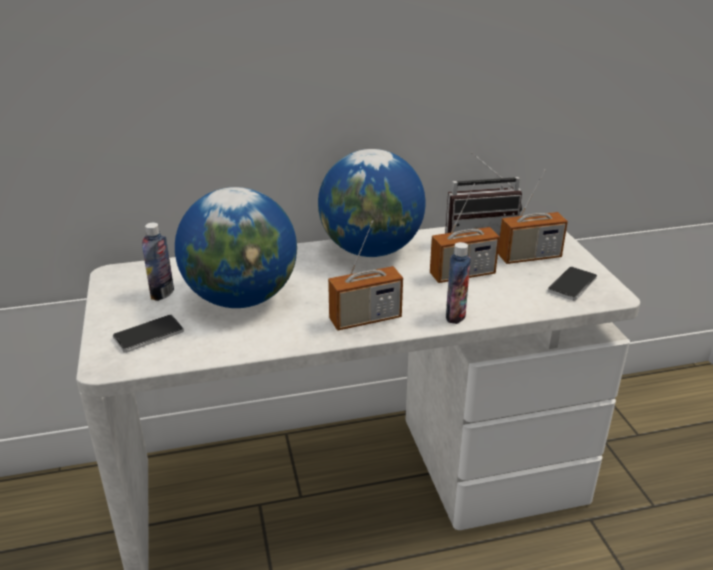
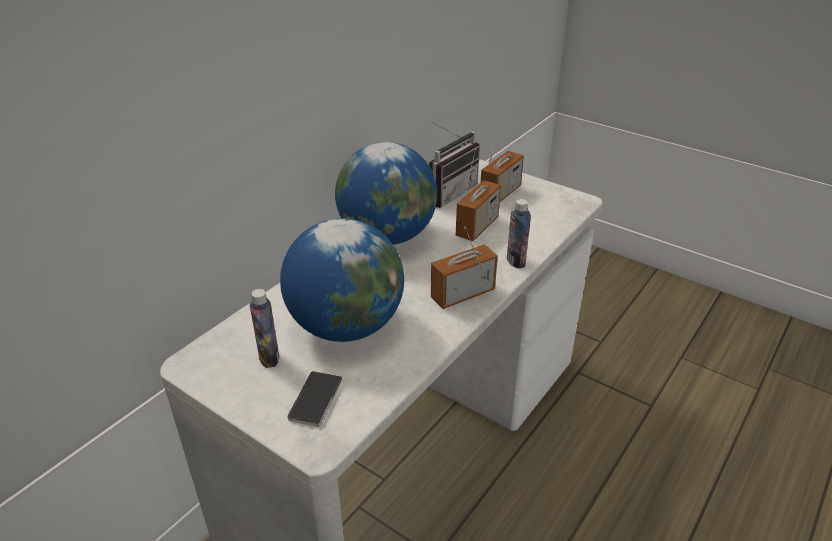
camera: 40 degrees left, 5 degrees up
(365, 319) = (462, 294): radio -> radio turned 150 degrees counterclockwise
(572, 285) = (551, 204): phone -> none

